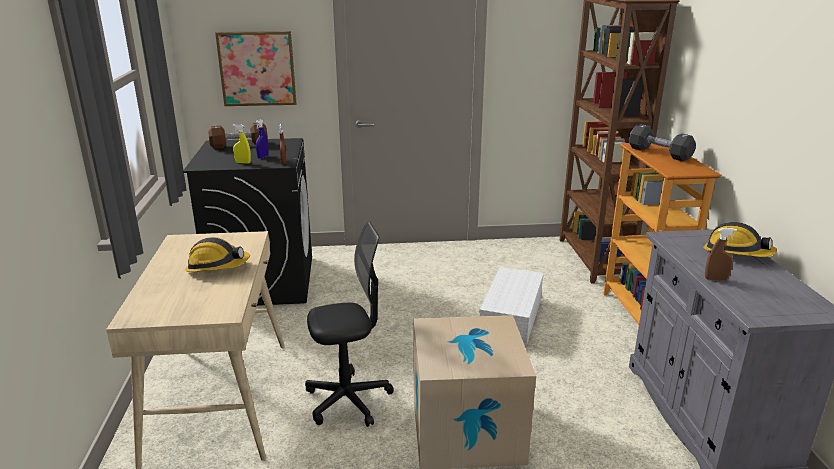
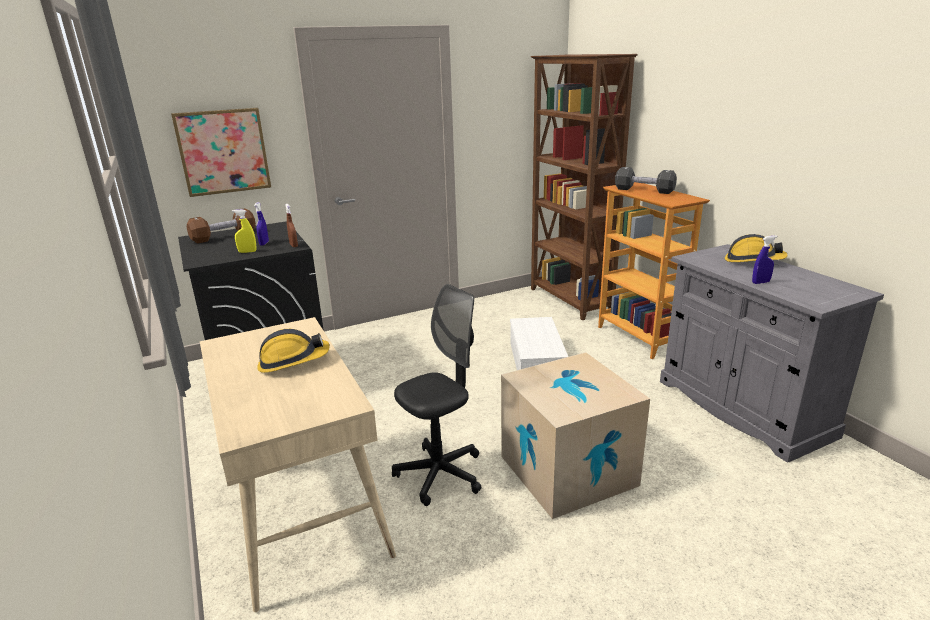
camera: 20 degrees left, 0 degrees up
(716, 279) = (760, 282): brown spray bottle -> blue spray bottle

